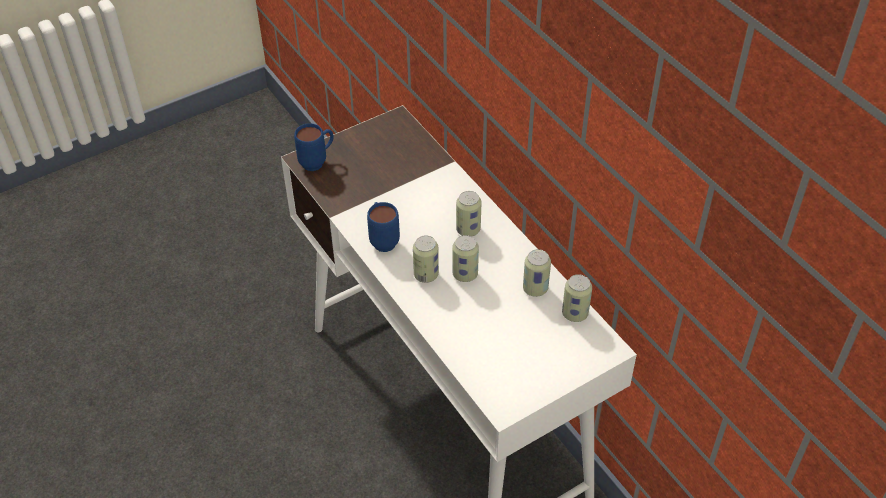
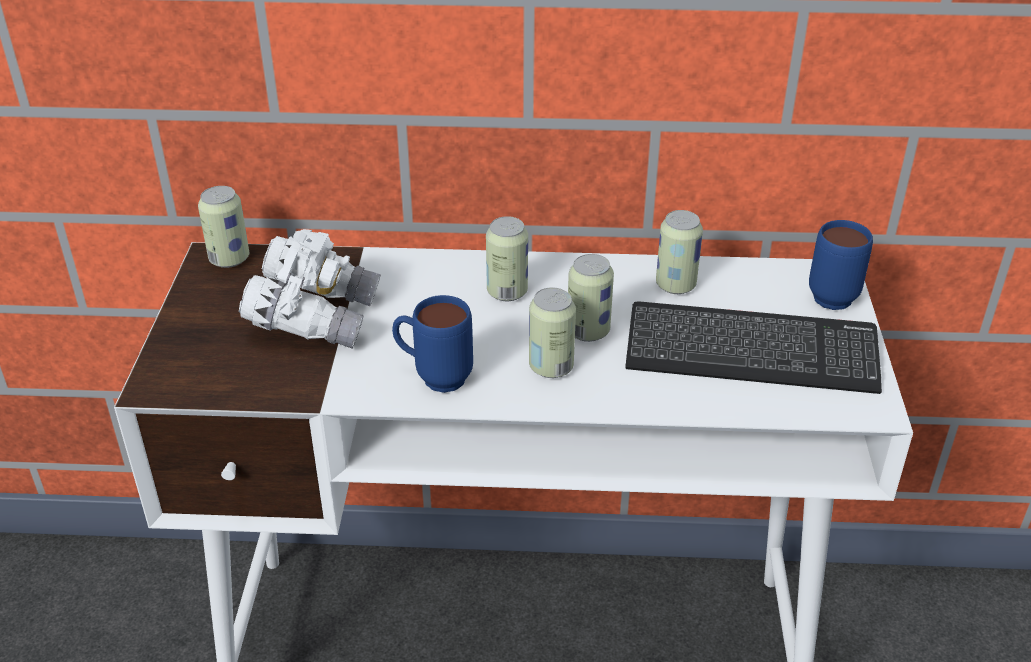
camera: 55 degrees left, 10 degrees down
(318, 162) = (185, 371): blue mug -> blue mug (830, 293)
(387, 177) = (314, 317): none -> white binoculars
(505, 343) = (751, 352): none -> keyboard
(575, 314) = (750, 274): can -> can (229, 259)

